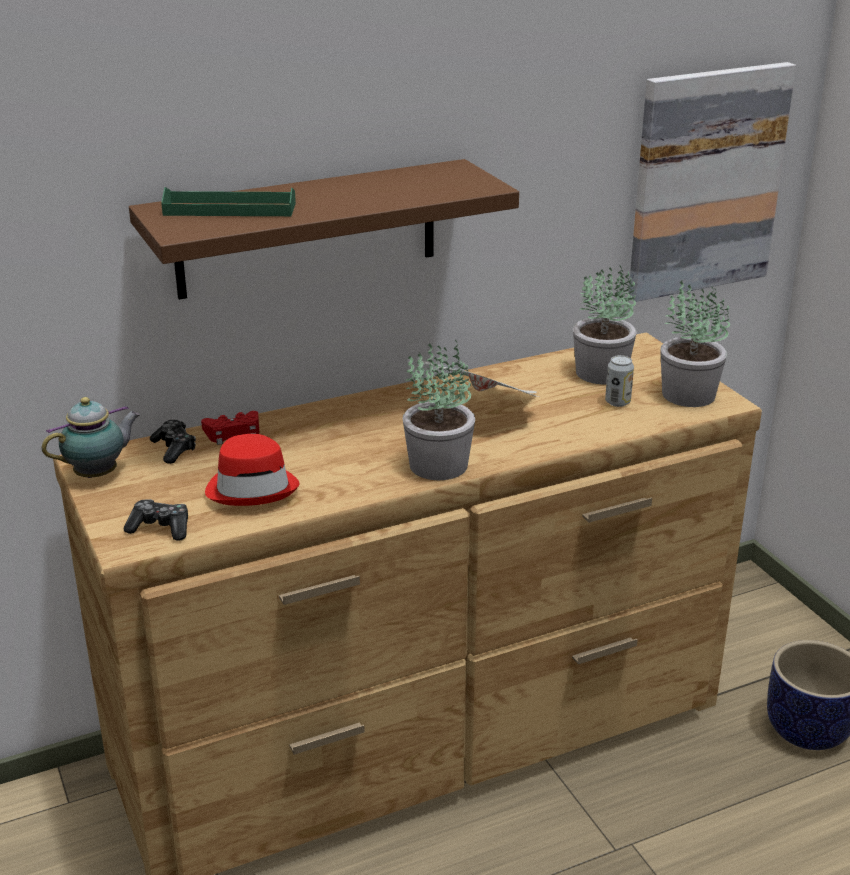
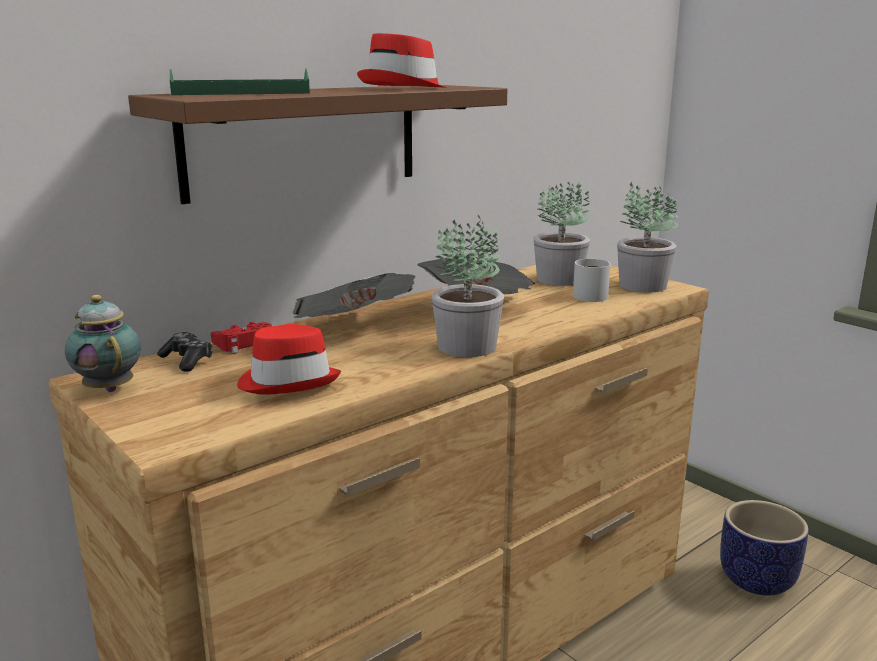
camera: 15 degrees left, 10 degrees down
(99, 474) = (109, 387): teapot -> teapot turned 75 degrees counterclockwise
(160, 528) = (199, 424): game controller -> none
(341, 428) = (354, 330): none -> newspaper
(410, 186) = (406, 87): none -> red hat
(617, 402) = (590, 294): can -> white mug
(706, 181) = (606, 128): picture -> none

